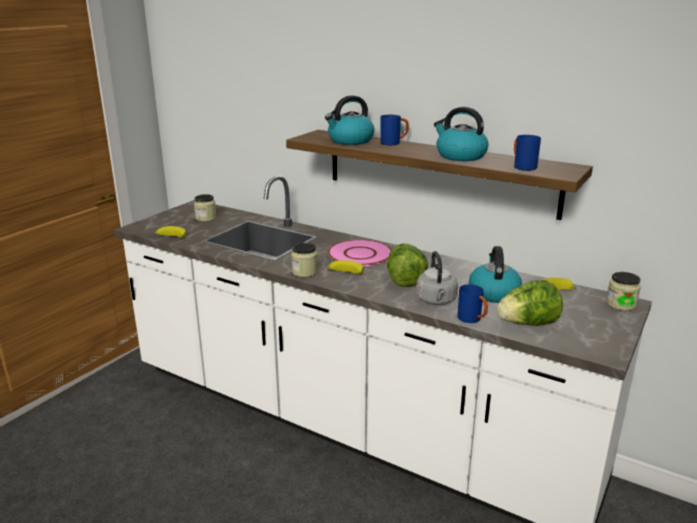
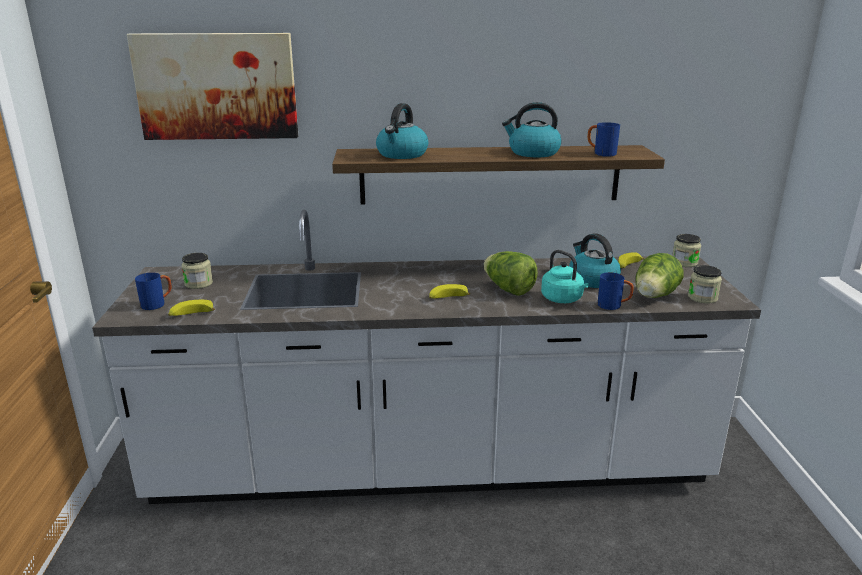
camera: 35 degrees left, 0 degrees up
(242, 69) = (217, 86): none -> picture
(304, 272) = (408, 308): jar -> jar (702, 298)
(360, 254) = (431, 277): pink plate -> none
(394, 143) = (448, 150): blue mug -> blue mug (157, 304)
(436, 301) = (563, 299): grey kettle -> turquoise kettle

